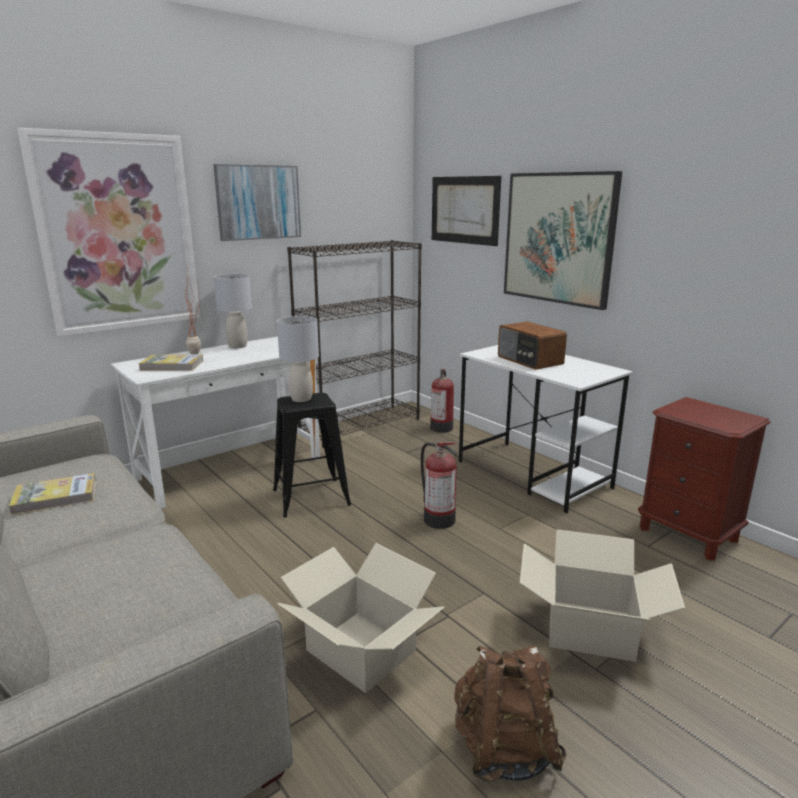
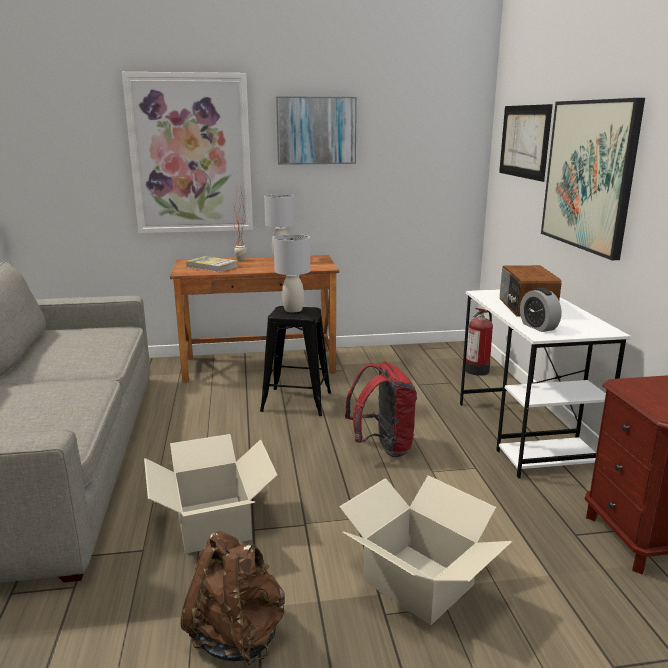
camera: 30 degrees right, 0 degrees up
(55, 497) = (70, 347): book -> none
(229, 468) = (259, 365): white desk -> brown desk
(361, 425) = (401, 353): black bookcase -> none
(437, 519) = (383, 447): fire extinguisher -> red backpack
(565, 375) = (538, 327): none -> alarm clock

